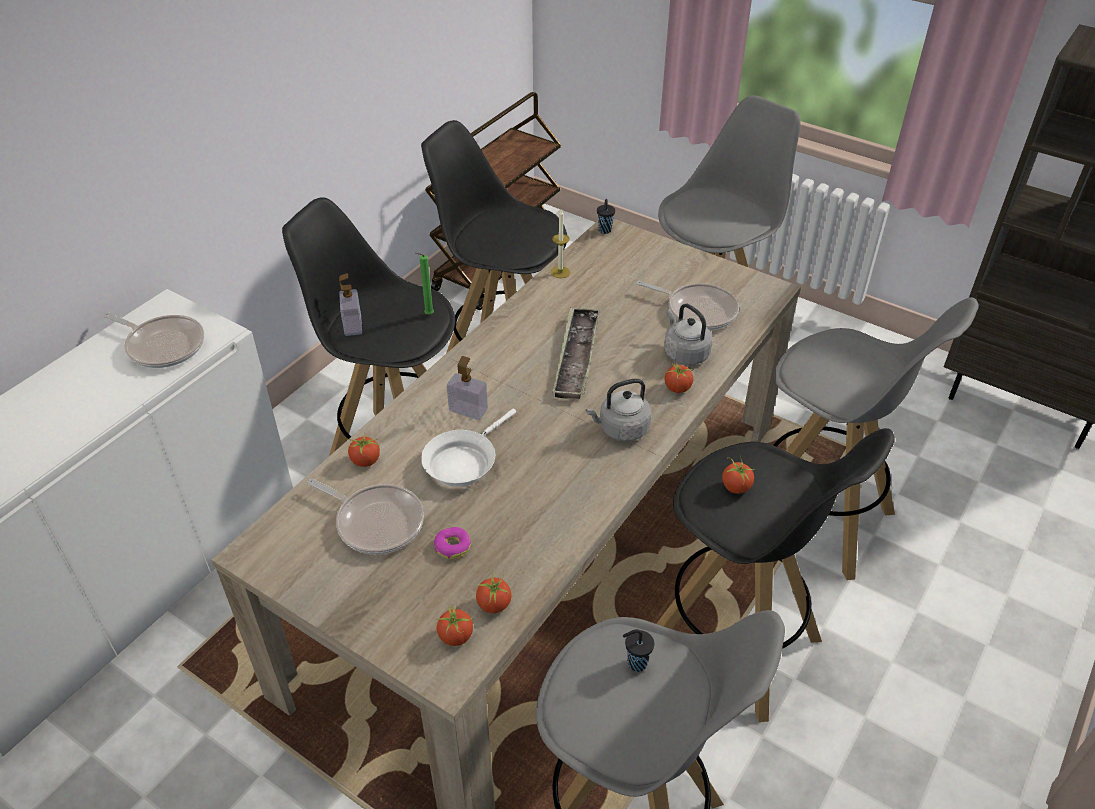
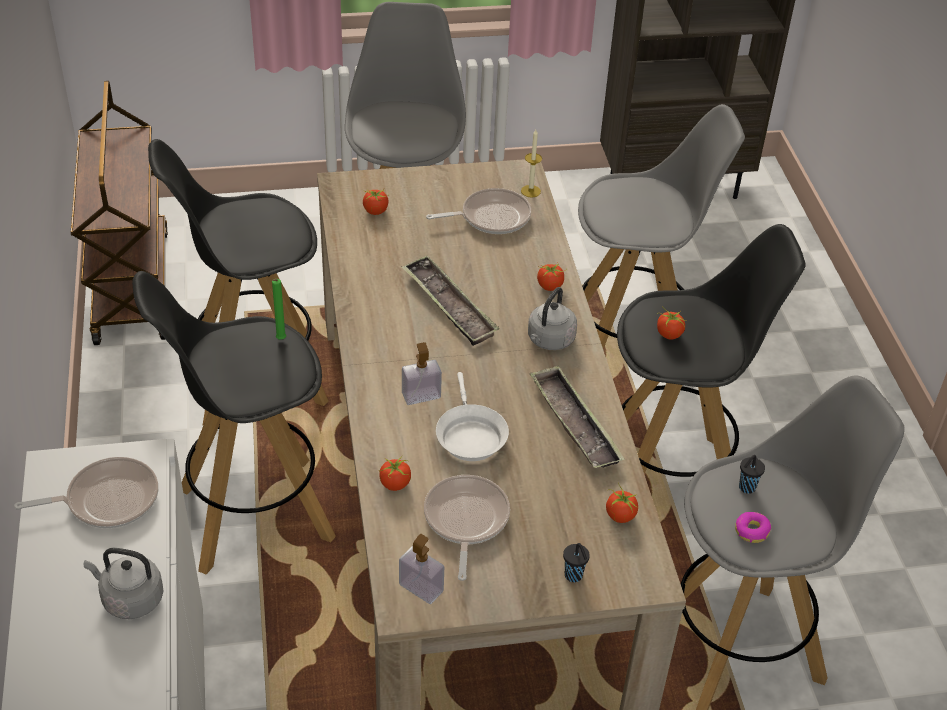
camera: 45 degrees left, 0 degrees up
(353, 325) = (224, 387): soap dispenser -> soap dispenser (421, 588)
(376, 522) = (465, 520): frying pan -> frying pan turned 75 degrees counterclockwise
(452, 547) = (543, 499): donut -> donut (751, 531)
(456, 636) = (623, 553): tomato -> tomato (376, 211)
(556, 505) = (574, 423): none -> tray
(560, 272) = (346, 242): candle -> candle (530, 191)
(604, 231) = (336, 187): black cup -> black cup (574, 576)
(684, 353) = (522, 256): grey kettle -> grey kettle (130, 599)

